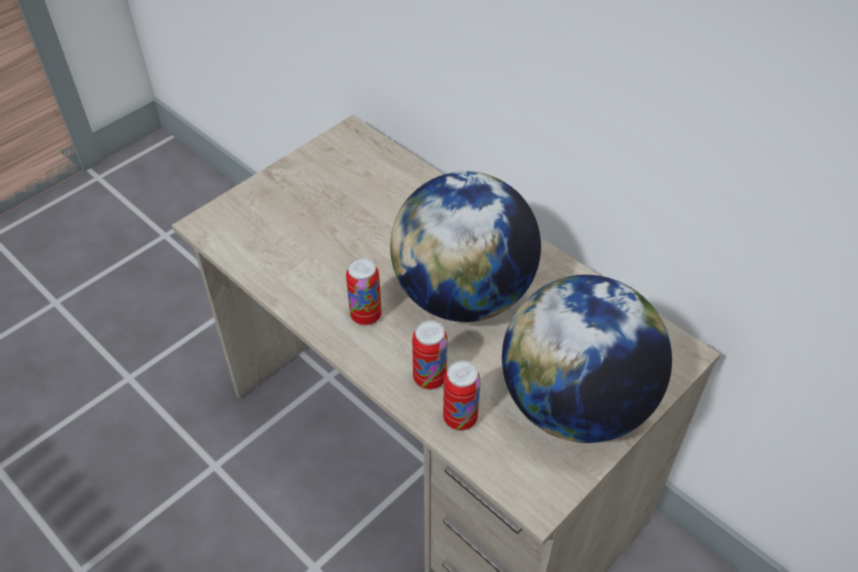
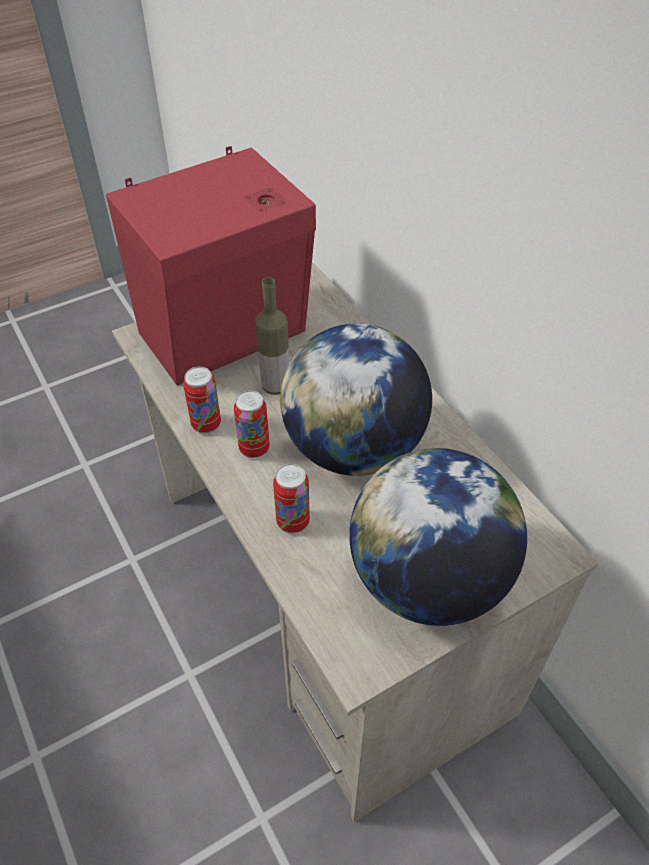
camera: 15 degrees right, 0 degrees up
(298, 208) = (229, 336): none -> red speaker
(364, 250) = (275, 386): none -> bottle
(460, 418) = (308, 567): can -> can (206, 424)

